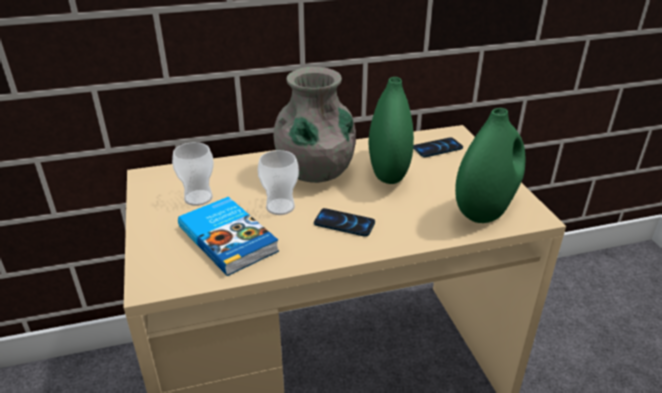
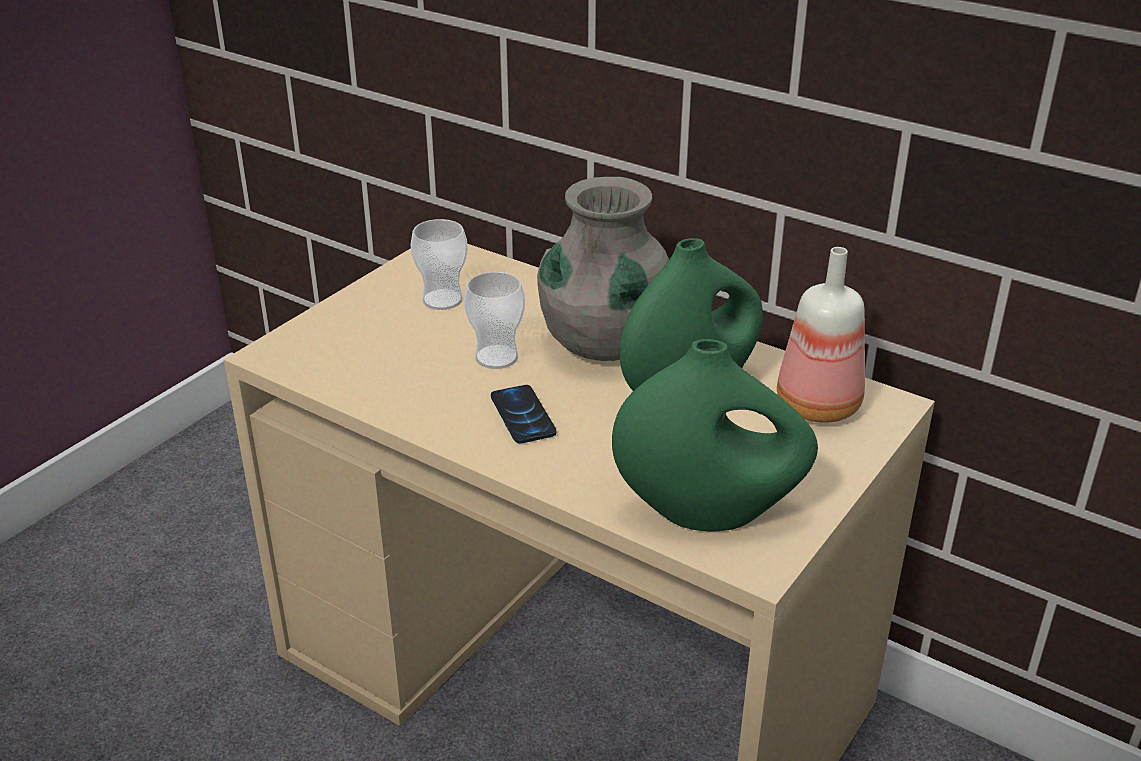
camera: 50 degrees right, 0 degrees up
(229, 238) = (396, 356): book -> none
(437, 148) = (819, 407): phone -> bottle

